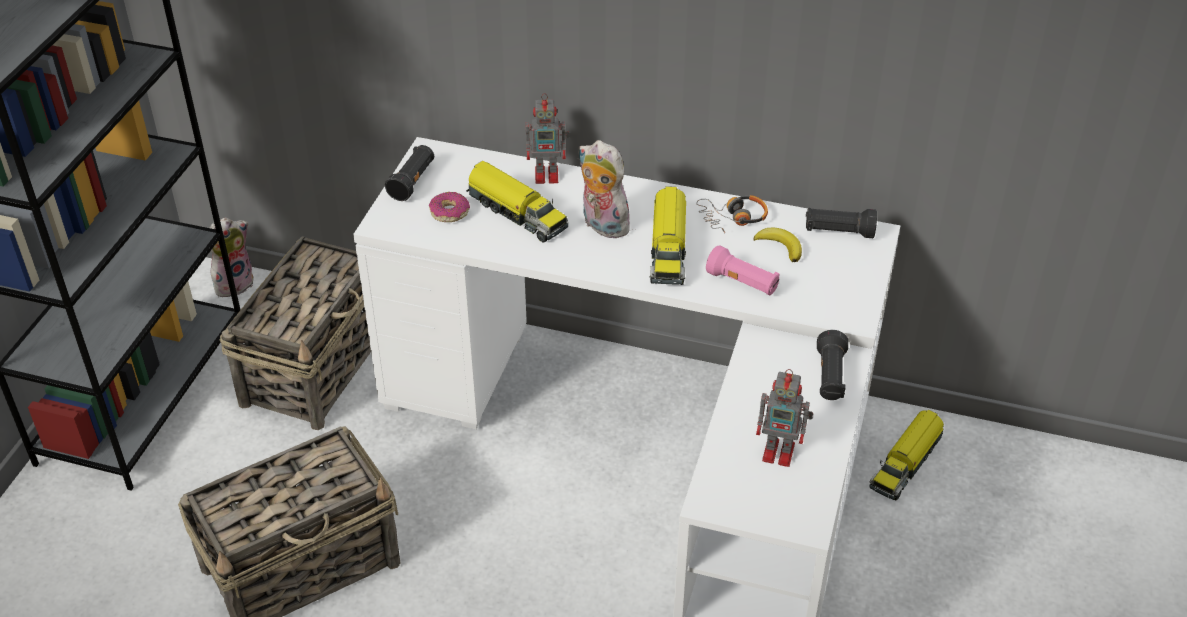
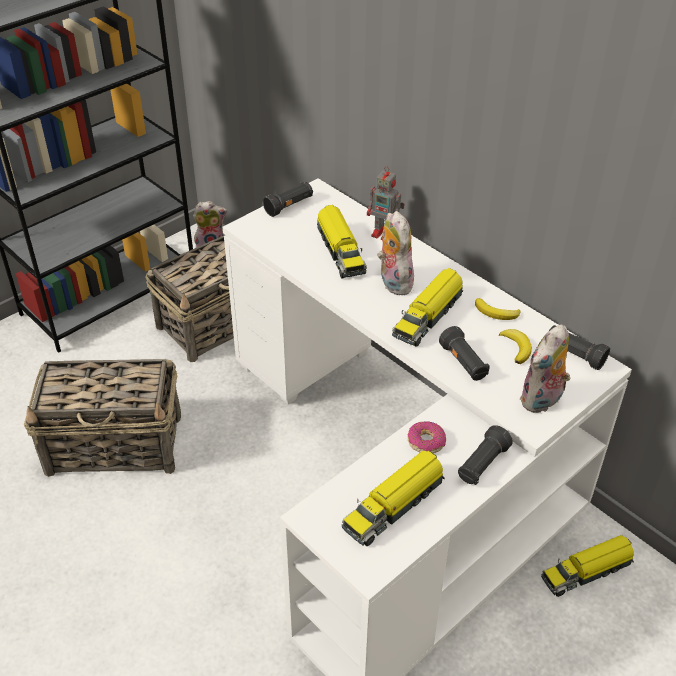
camera: 30 degrees right, 0 degrees up
(449, 212) = (295, 235): donut -> donut (426, 442)
(733, 218) = (496, 313): headphones -> banana
(742, 283) = (463, 363): pink flashlight -> black flashlight
(780, 452) = (394, 505): toy robot -> toy truck
(845, 290) = (542, 401): none -> plush toy

